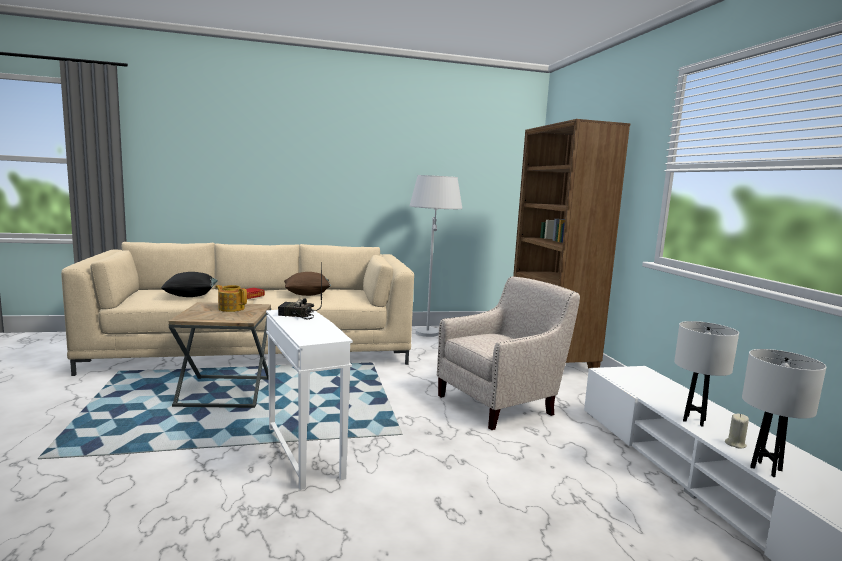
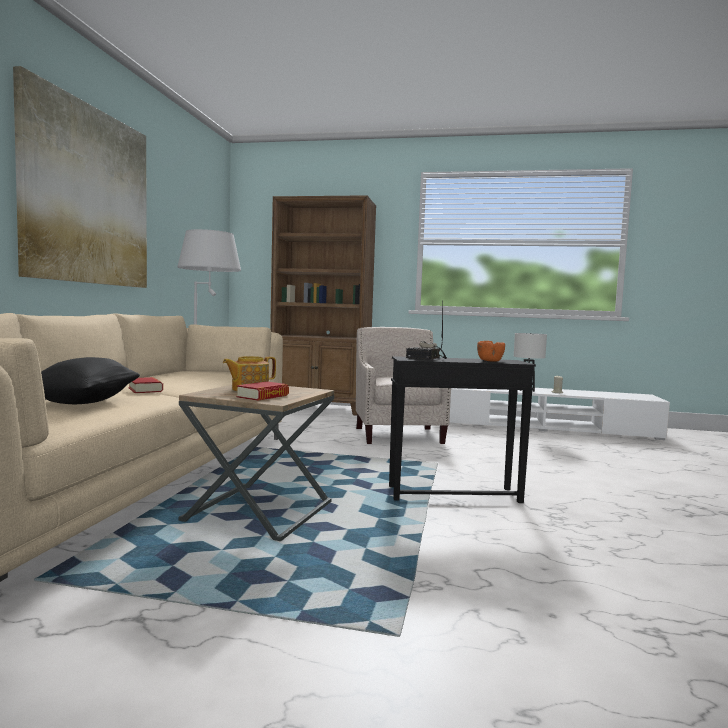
camera: 65 degrees left, 5 degrees down
(203, 313) = (263, 396): none -> book
(305, 451) = (453, 494): white side table -> black side table
(307, 294) = (183, 378): brown pillow -> none
(309, 331) = (490, 361): none -> orange bowl
(337, 160) = (87, 196): none -> picture
(766, 469) = (584, 395): white table lamp -> none

